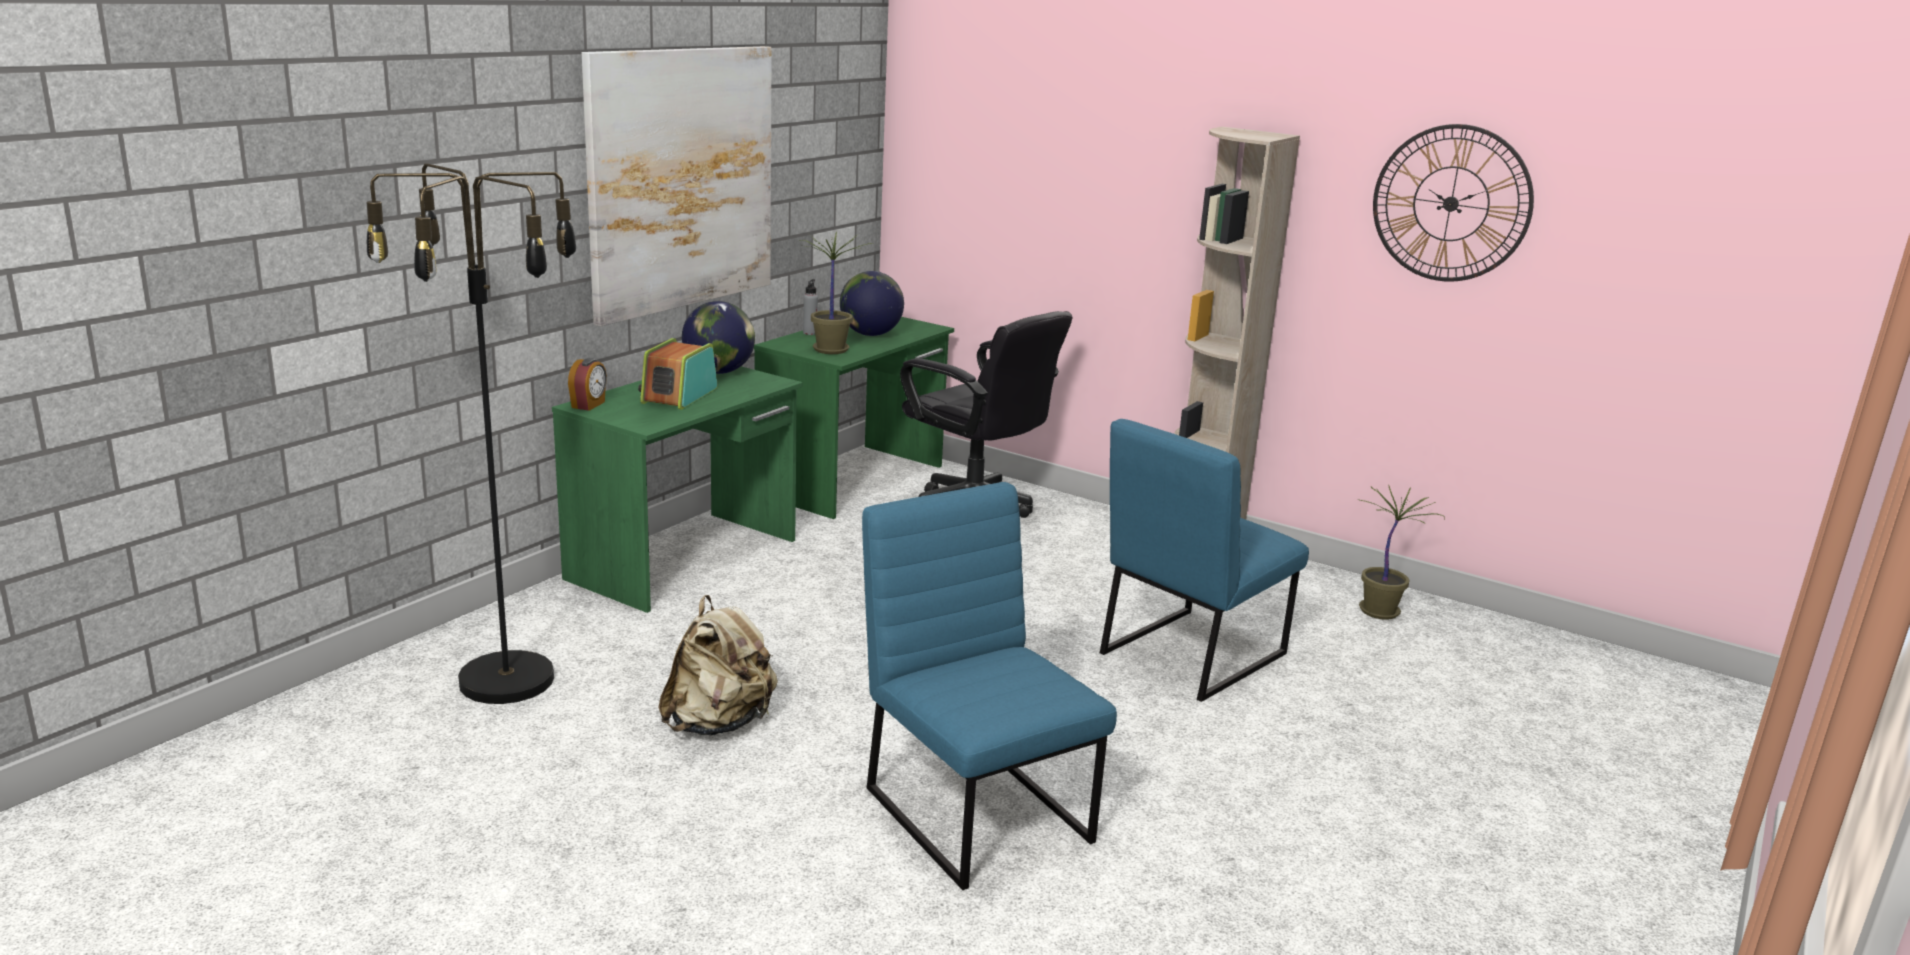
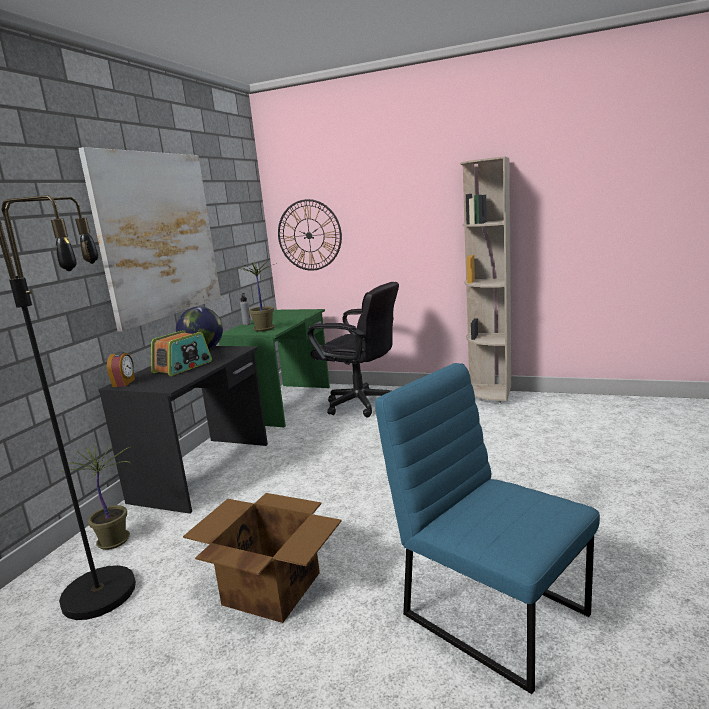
camera: 10 degrees left, 5 degrees down
(678, 396) = (183, 367): radio -> radio turned 150 degrees counterclockwise
(686, 559) = (204, 471): green desk -> black desk
(719, 723) = (271, 587): beige backpack -> cardboard box
(871, 335) = (282, 319): globe -> none
(1188, 654) = (535, 458): blue chair -> none
(1380, 611) = (611, 410): potted plant -> potted plant (115, 541)
(1451, 203) = (603, 177): wall clock -> wall clock (309, 235)

